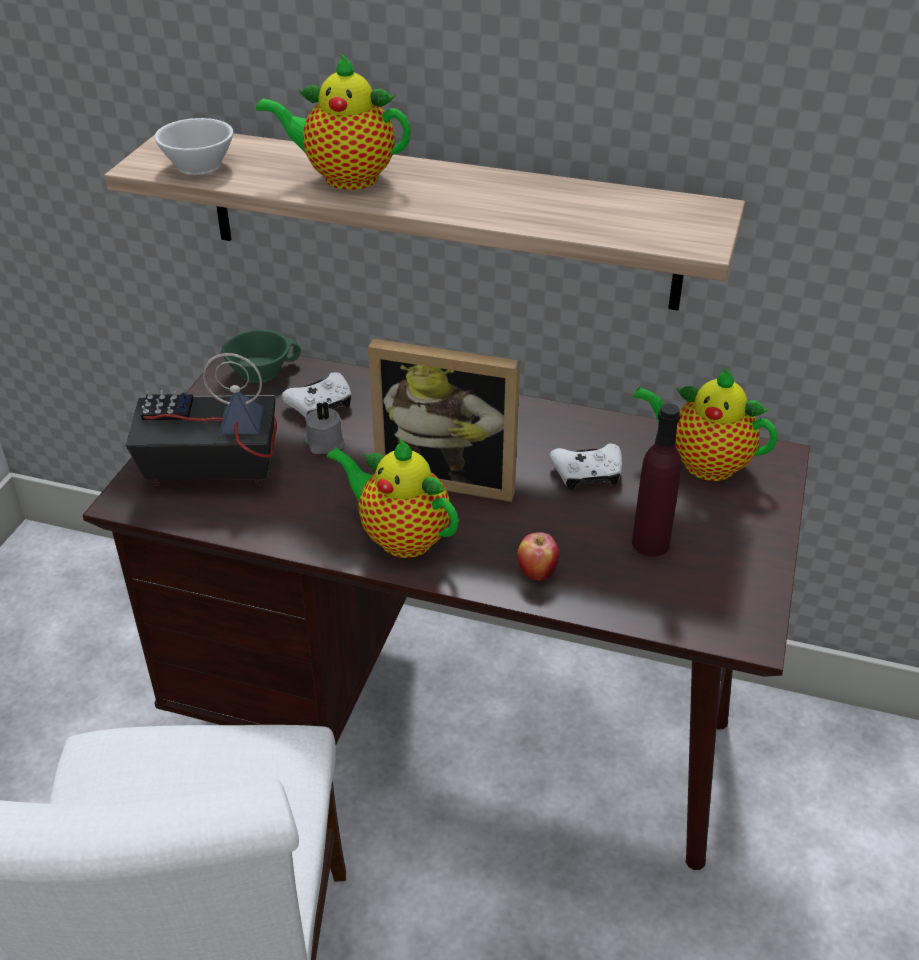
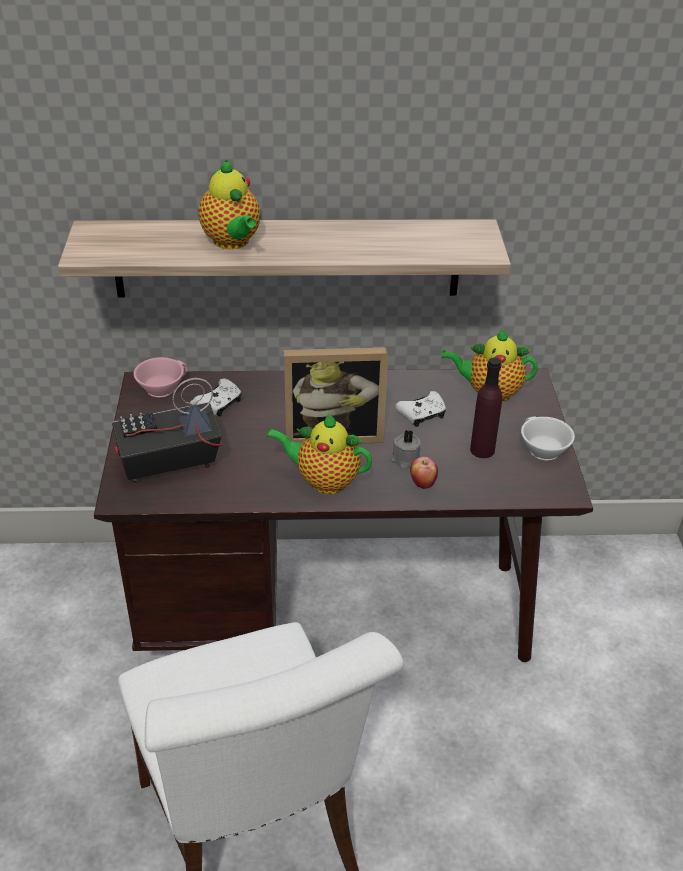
camera: 20 degrees left, 0 degrees up
(196, 164) = (120, 248): white cup -> white cup (541, 449)
(260, 370) = (161, 387): green cup -> pink cup
(324, 443) = (237, 429): grey candle -> grey candle (404, 459)
(344, 178) = (232, 242): teapot -> teapot turned 105 degrees counterclockwise

